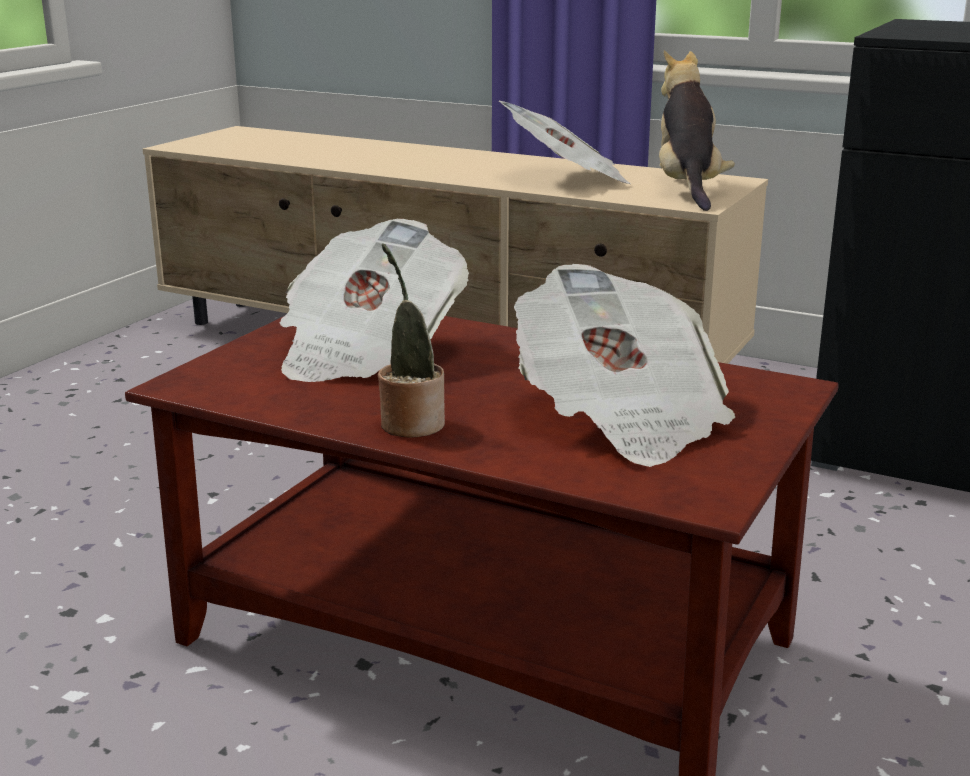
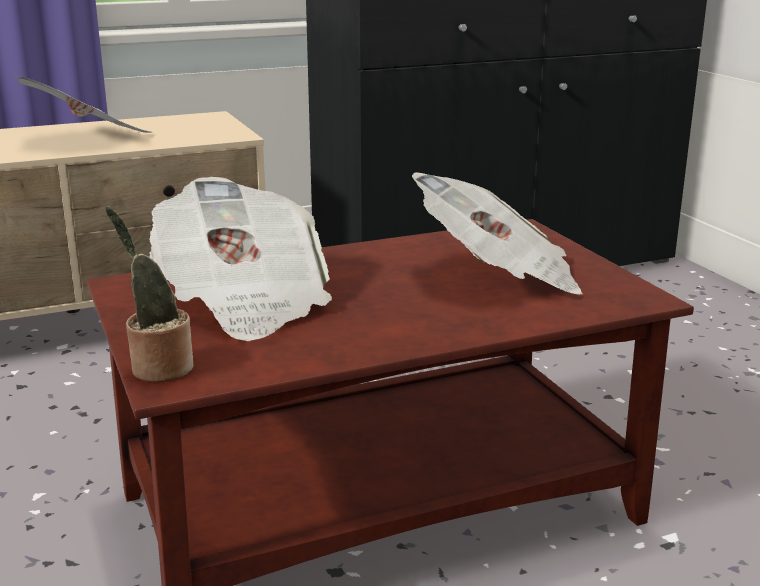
camera: 50 degrees left, 0 degrees up
(410, 423) = (404, 330): potted plant -> potted plant (158, 368)
(687, 189) = (197, 128): plush toy -> none

